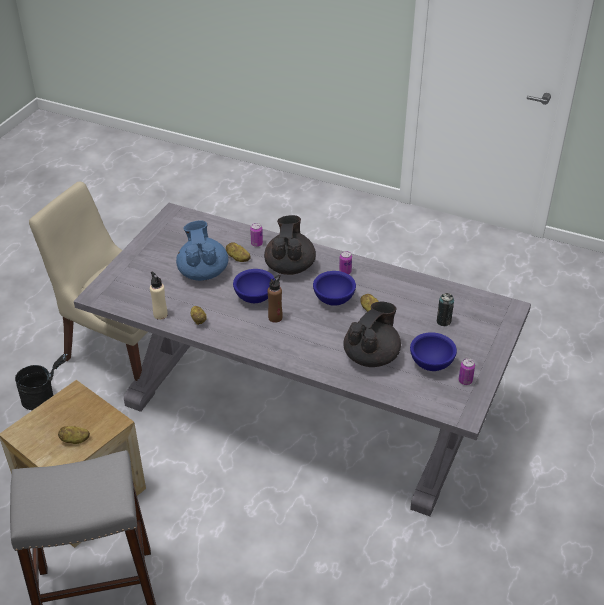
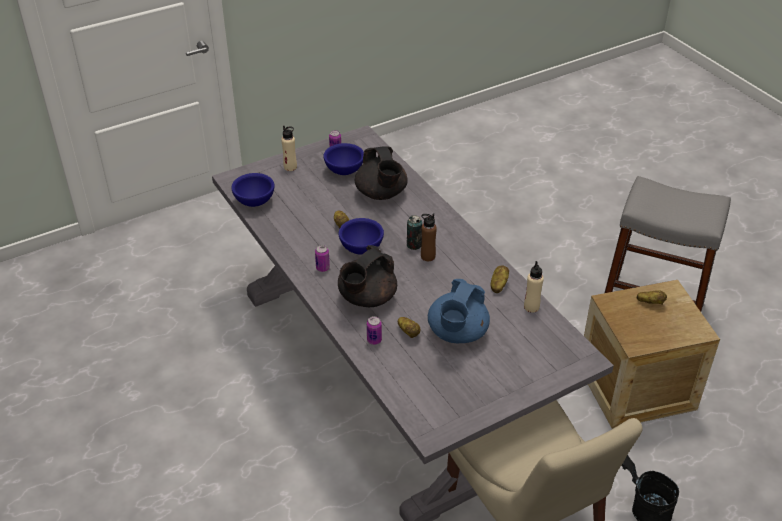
camera: 145 degrees left, 0 degrees up
(255, 297) = (428, 282): blue bowl -> blue bowl (254, 201)
(371, 356) = (381, 194): black teapot -> black teapot turned 90 degrees counterclockwise
(443, 321) = (296, 192): can -> can (414, 245)
(481, 343) = (290, 167): none -> beige bottle

